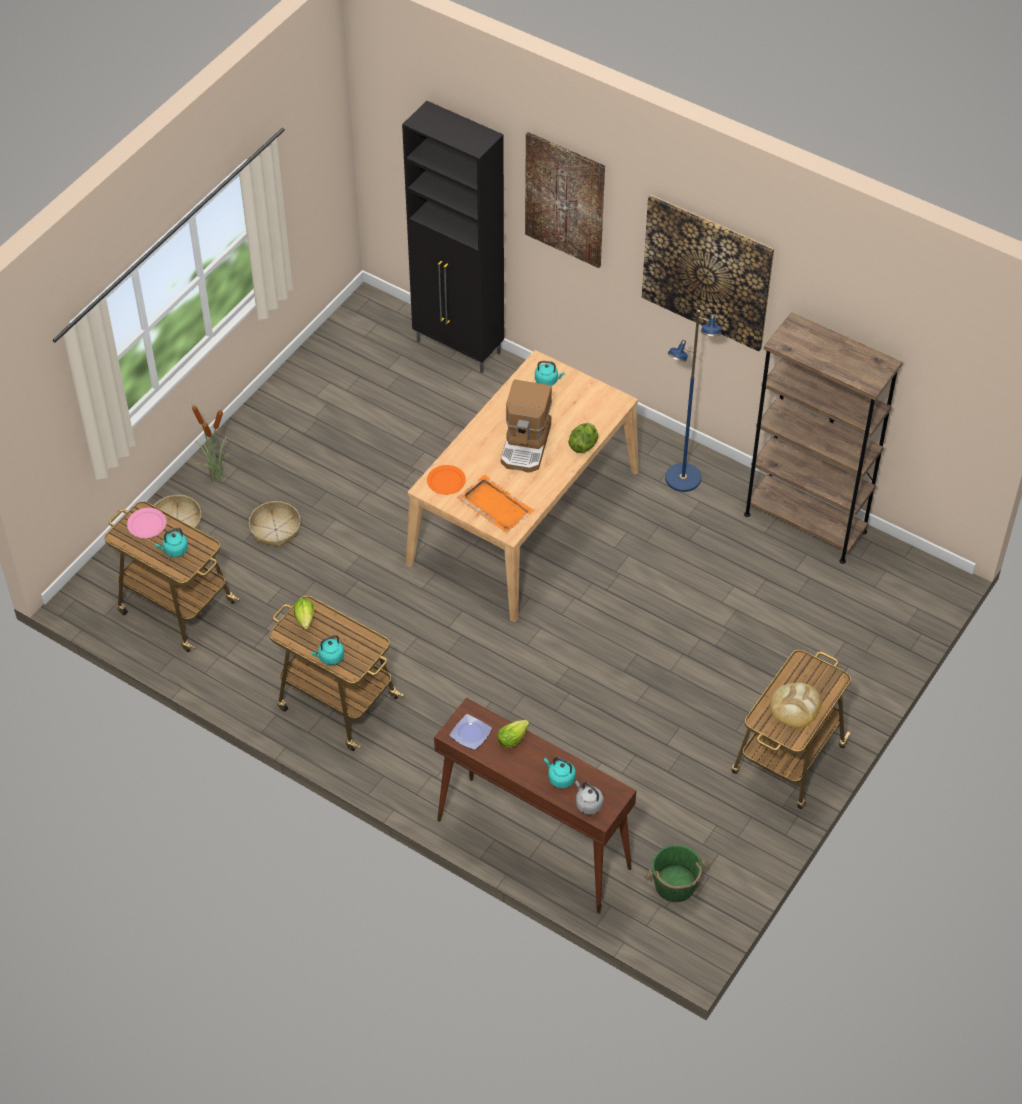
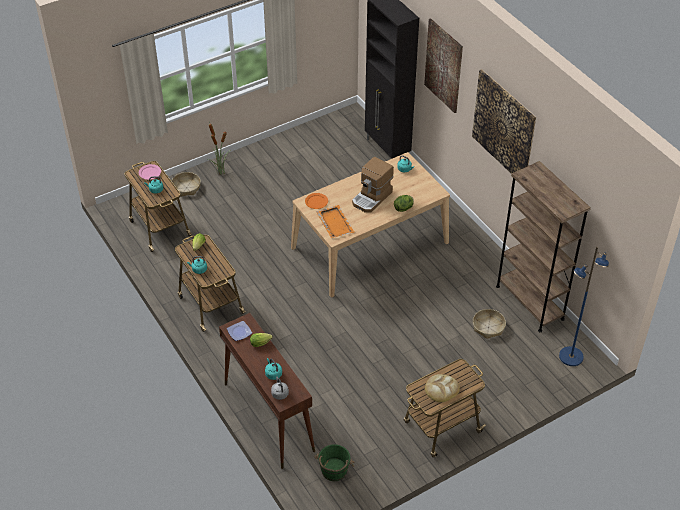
camera: 25 degrees right, 5 degrees down
(275, 530) = (234, 207): basket -> basket (488, 327)
(683, 478) = (471, 255): blue floor lamp -> blue floor lamp (570, 357)

